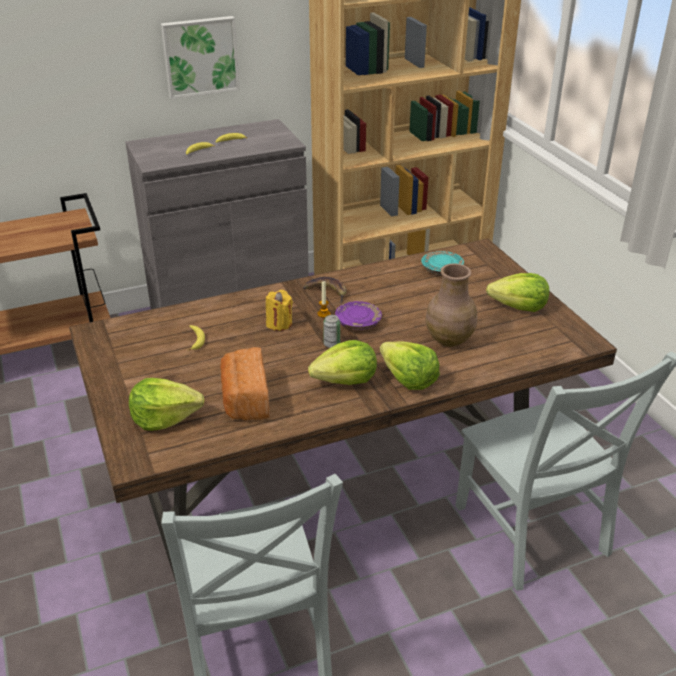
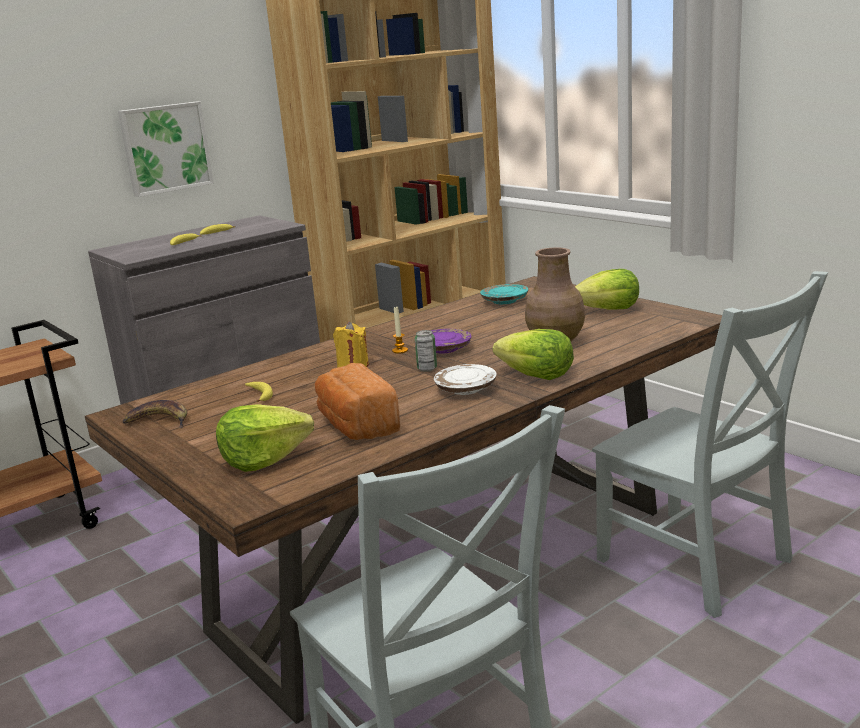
camera: 15 degrees left, 15 degrees down
(327, 292) = (391, 336): banana -> banana (159, 421)
(346, 380) = (466, 389): lettuce -> white plate

